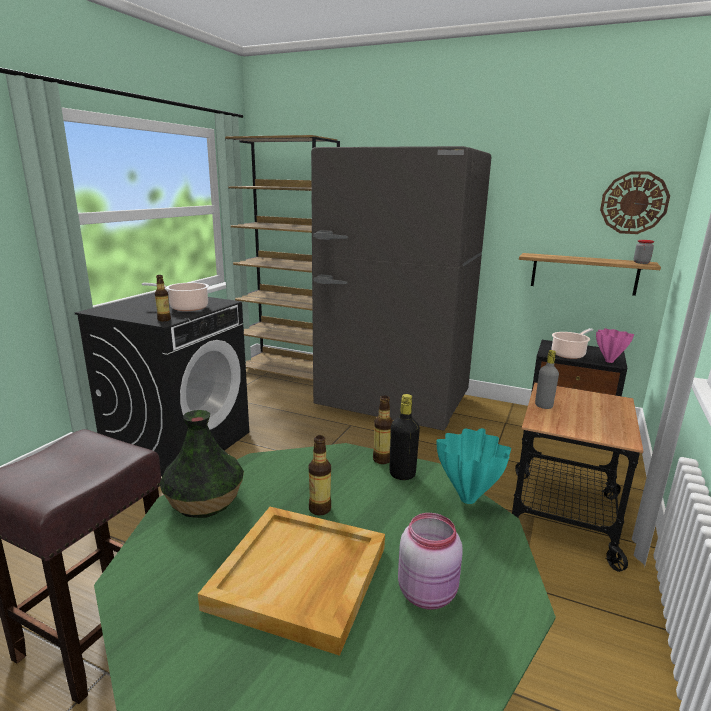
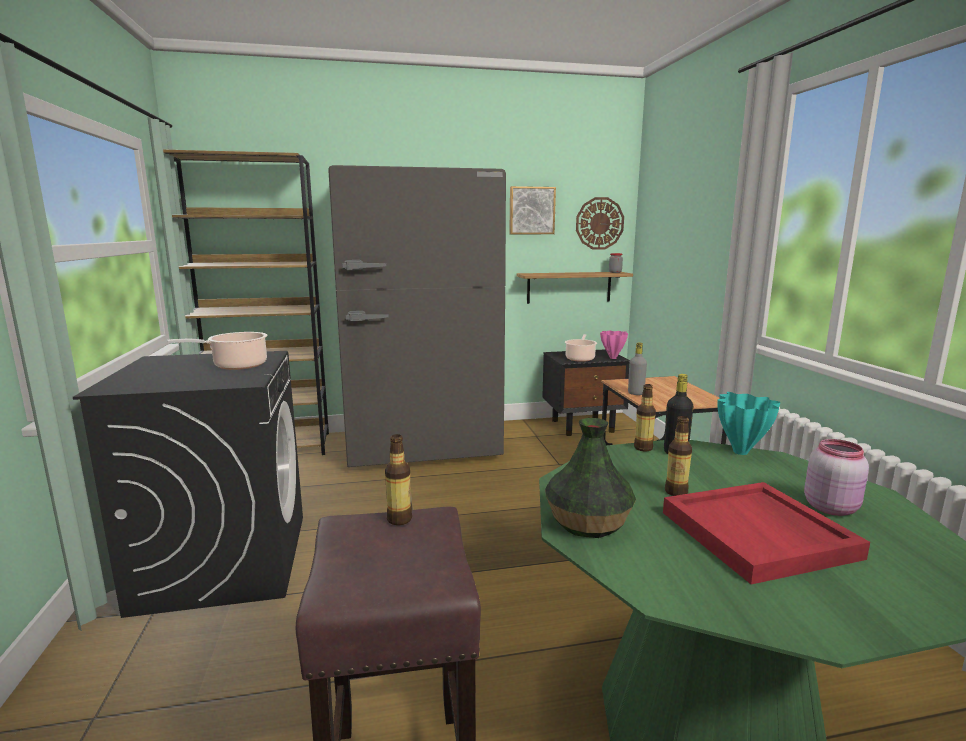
camera: 35 degrees left, 5 degrees down
(164, 319) = (242, 380): bottle -> bottle (399, 519)
(300, 578) = (759, 535): beige tray -> red tray
(547, 186) = (531, 210): none -> picture

